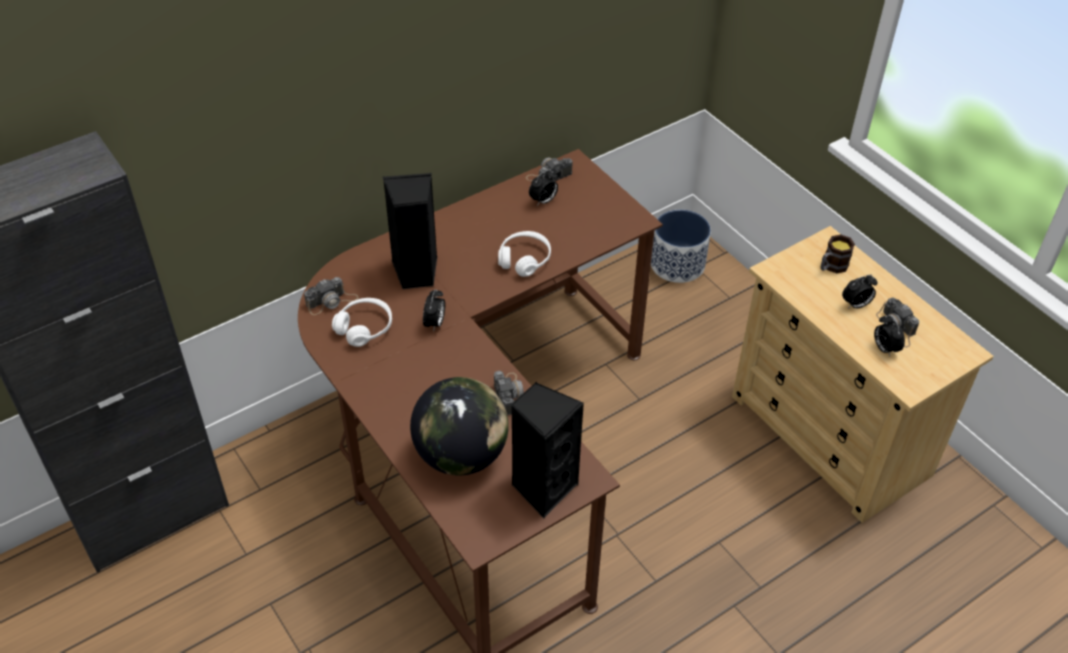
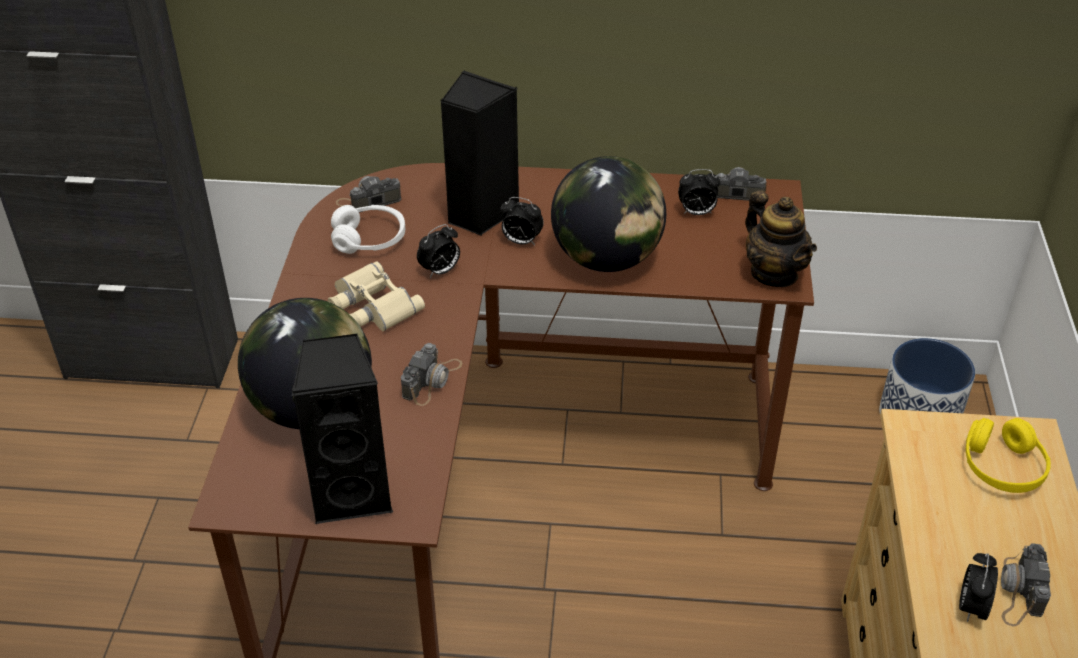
camera: 40 degrees right, 5 degrees down
(332, 301) = (369, 200): camera -> camera turned 150 degrees clockwise
(418, 370) = (371, 306): none -> beige binoculars
(524, 260) = (606, 259): white headphones -> globe
(625, 217) = (774, 273): none -> teapot
(831, 266) = (1002, 467): mug -> yellow headphones
(856, 305) = (987, 531): alarm clock -> alarm clock (521, 241)

